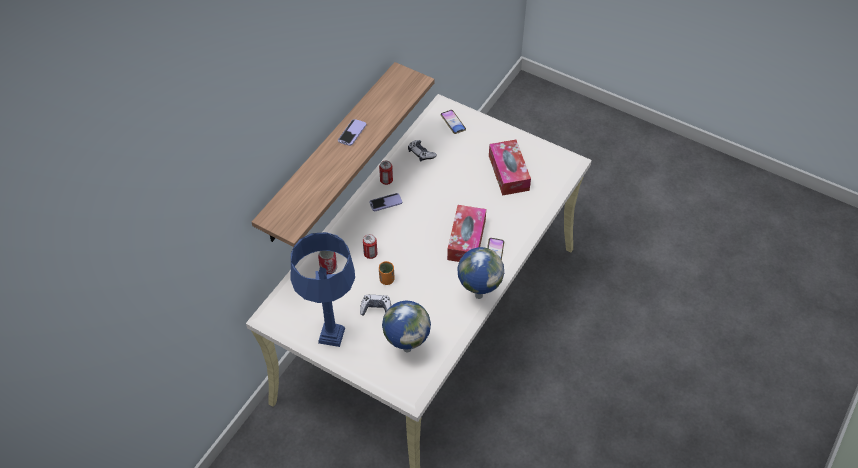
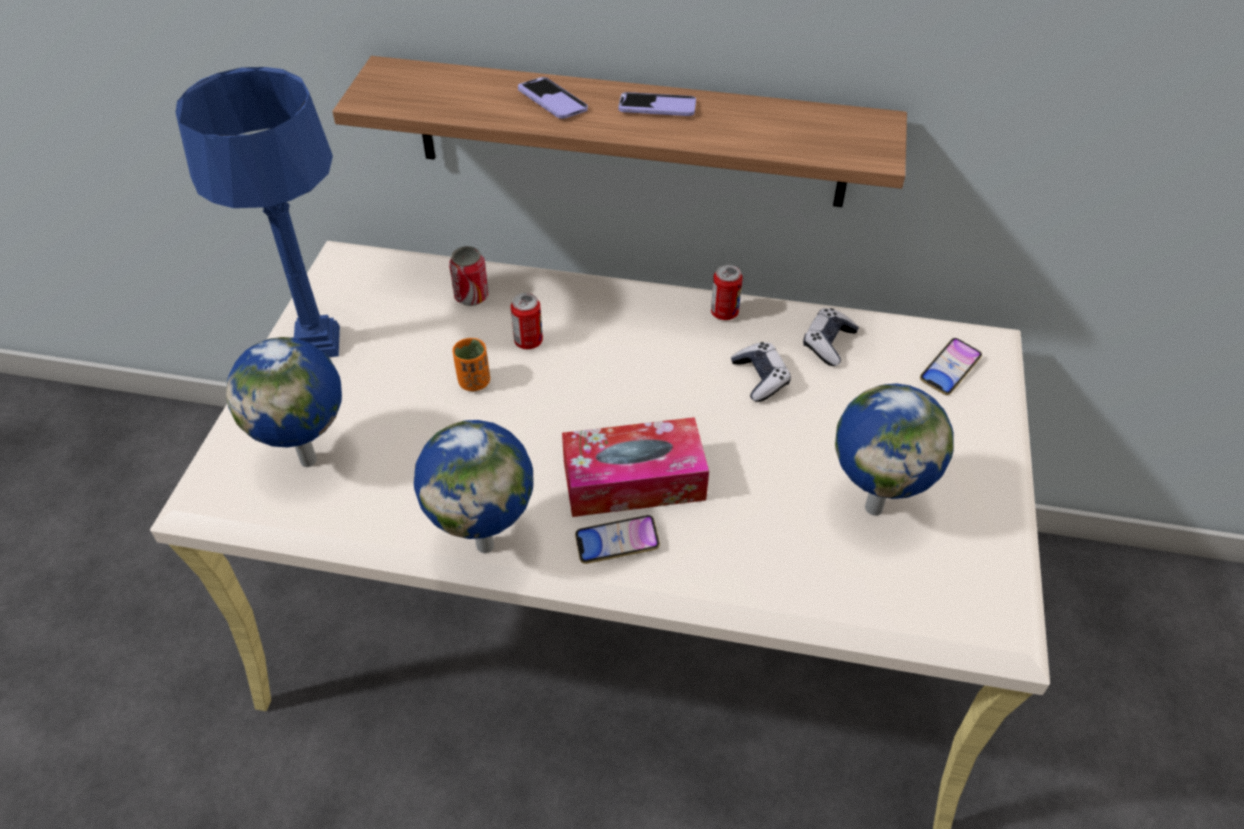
camera: 70 degrees right, 5 degrees down
(376, 308) = (397, 386): game controller -> game controller (760, 378)
(385, 203) = (667, 327): phone -> phone (552, 100)
(508, 173) = (874, 506): tissue box -> globe

